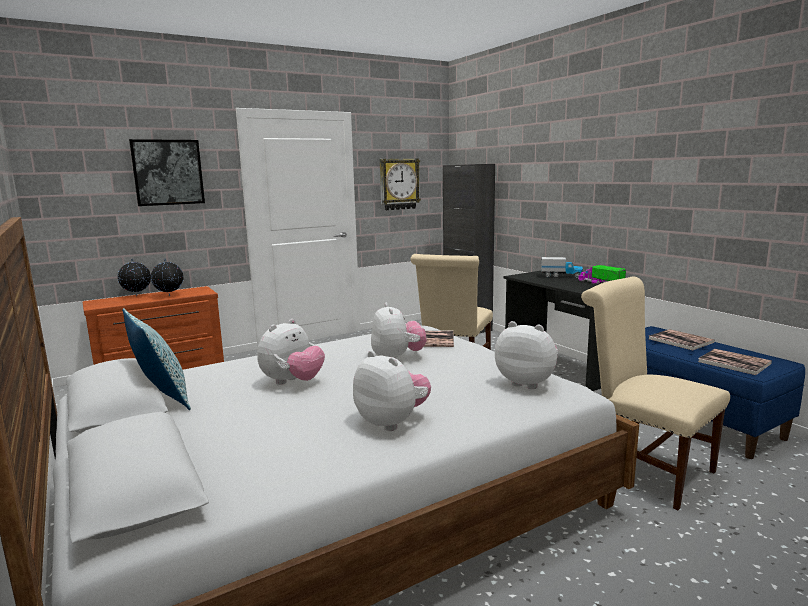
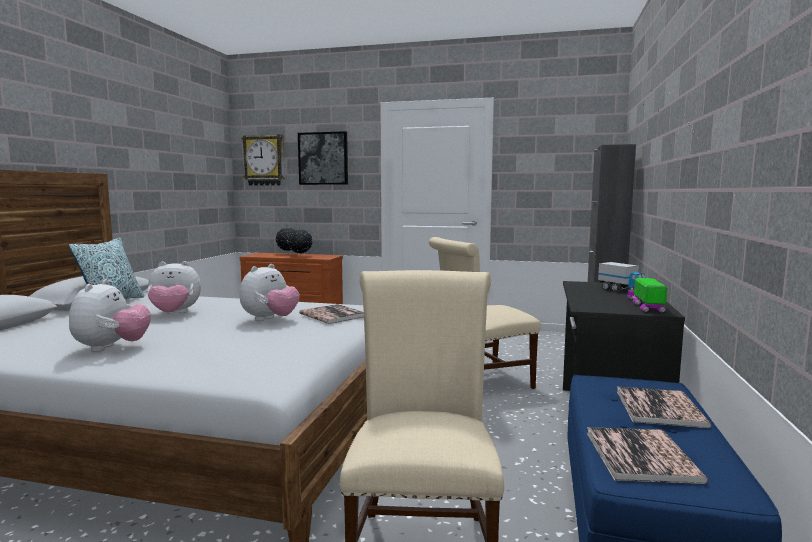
camera: 45 degrees right, 5 degrees down
(399, 184) = (548, 173): wall clock -> wall clock (264, 160)
(527, 382) = (256, 359): plush toy -> none

